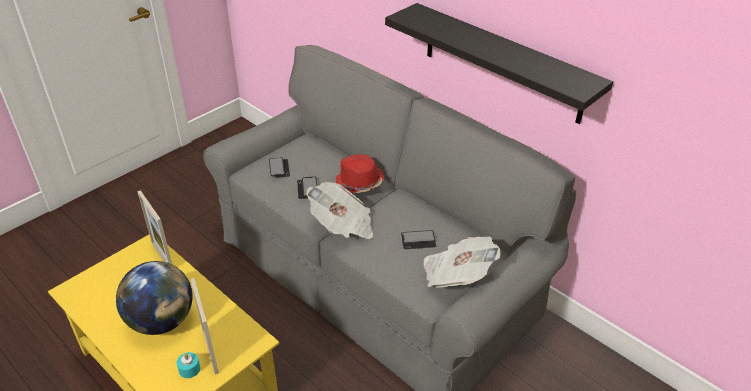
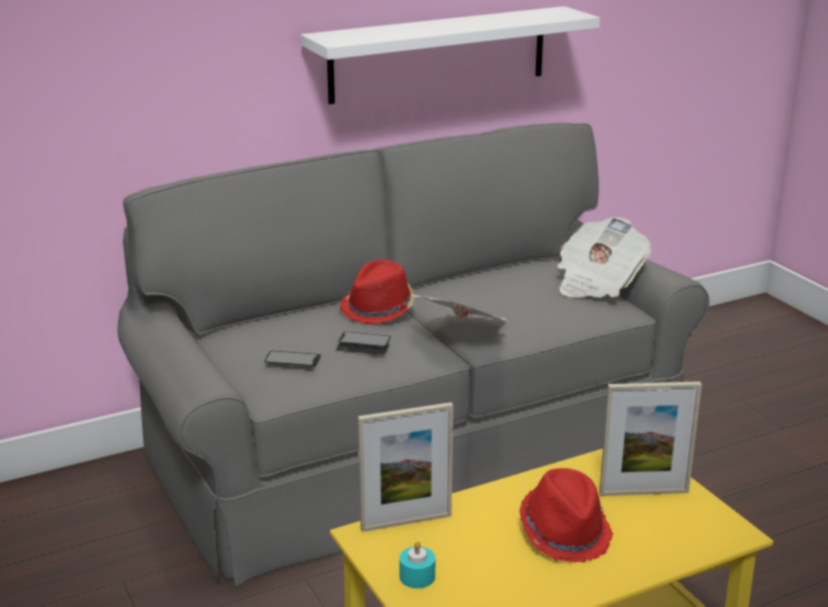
camera: 70 degrees left, 15 degrees down
(162, 321) = (565, 532): globe -> red hat
(189, 369) = (673, 513): turquoise candle -> turquoise candle (417, 576)
(418, 240) = (525, 292): phone -> none
(502, 63) = (439, 54): black shelf -> white shelf

